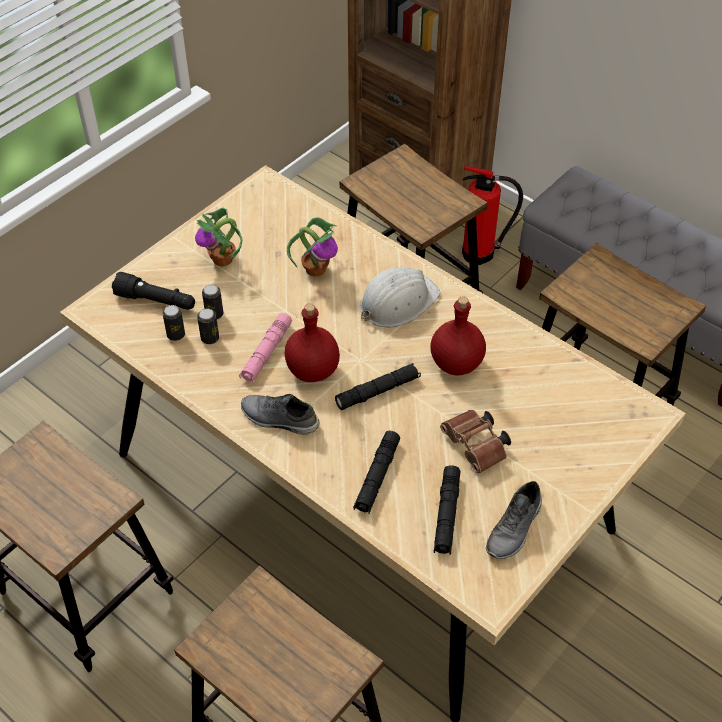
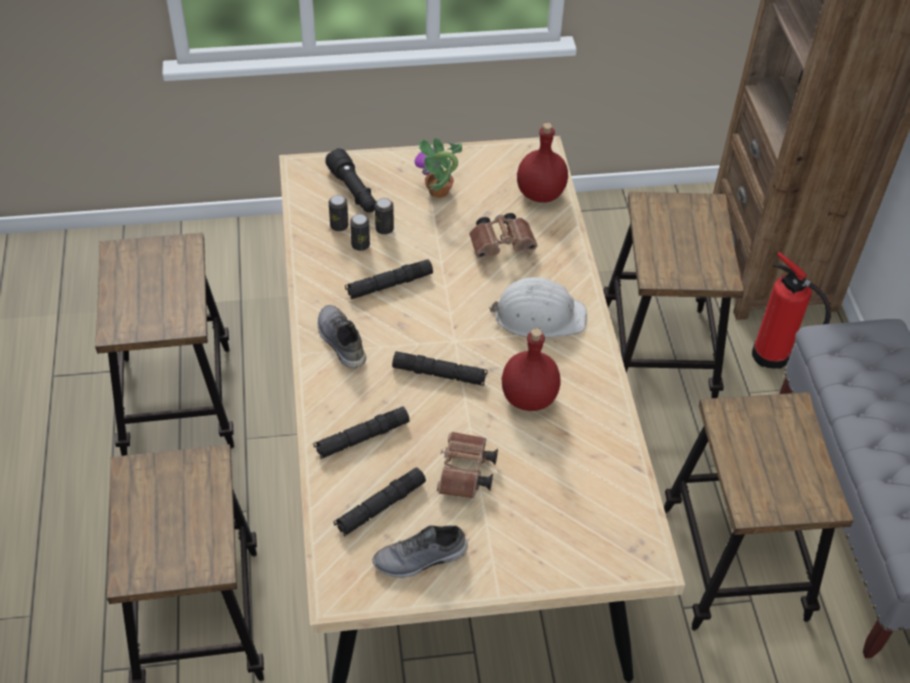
camera: 40 degrees right, 0 degrees up
(266, 353) = (389, 284): pink flashlight -> black flashlight
(312, 371) = (407, 323): red bottle -> red bottle (540, 194)
(316, 269) = (503, 245): potted plant -> brown binoculars

